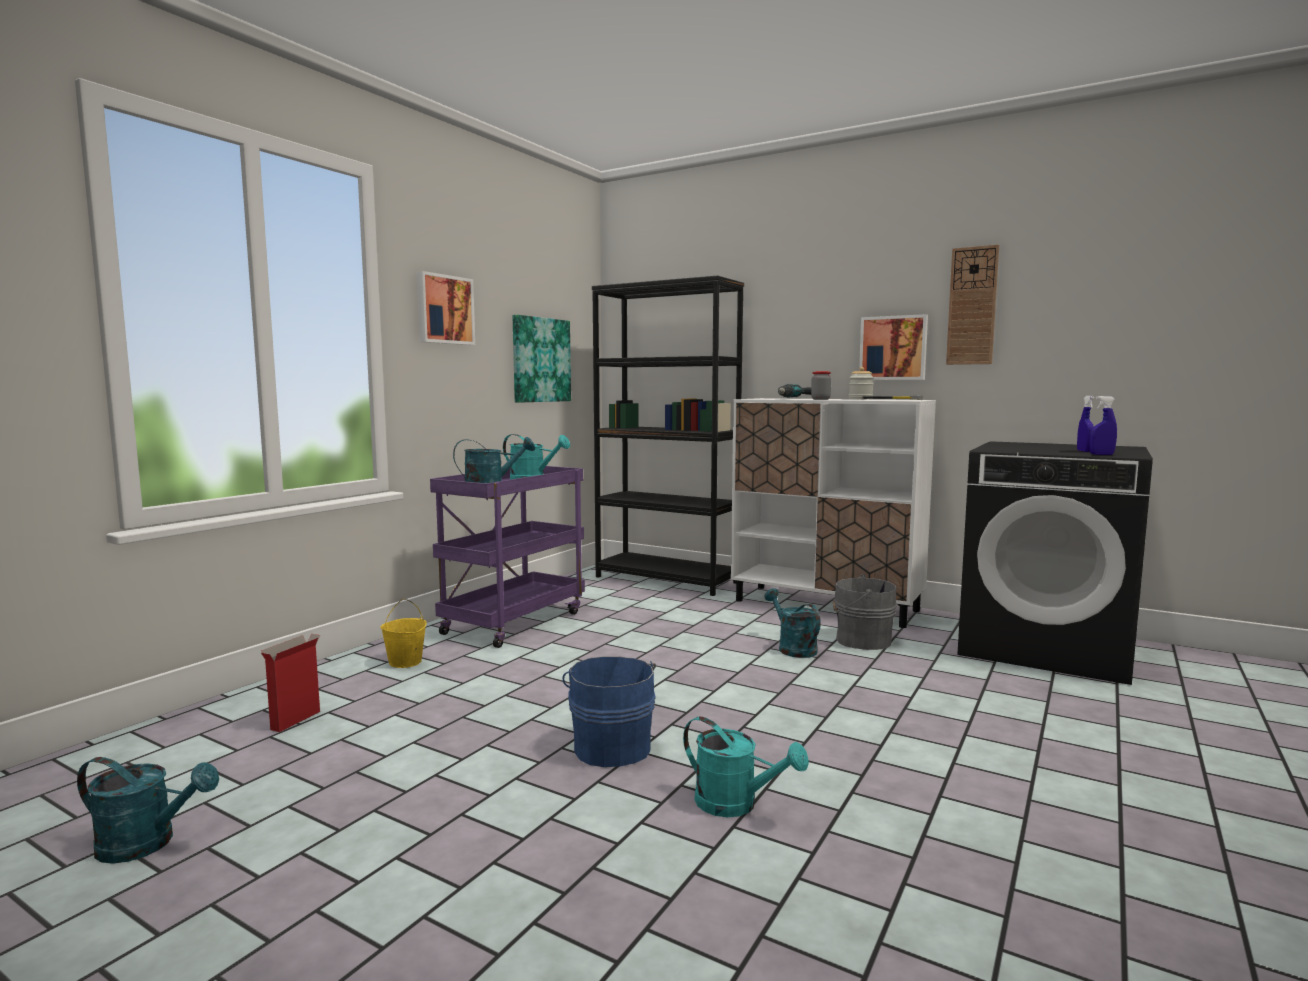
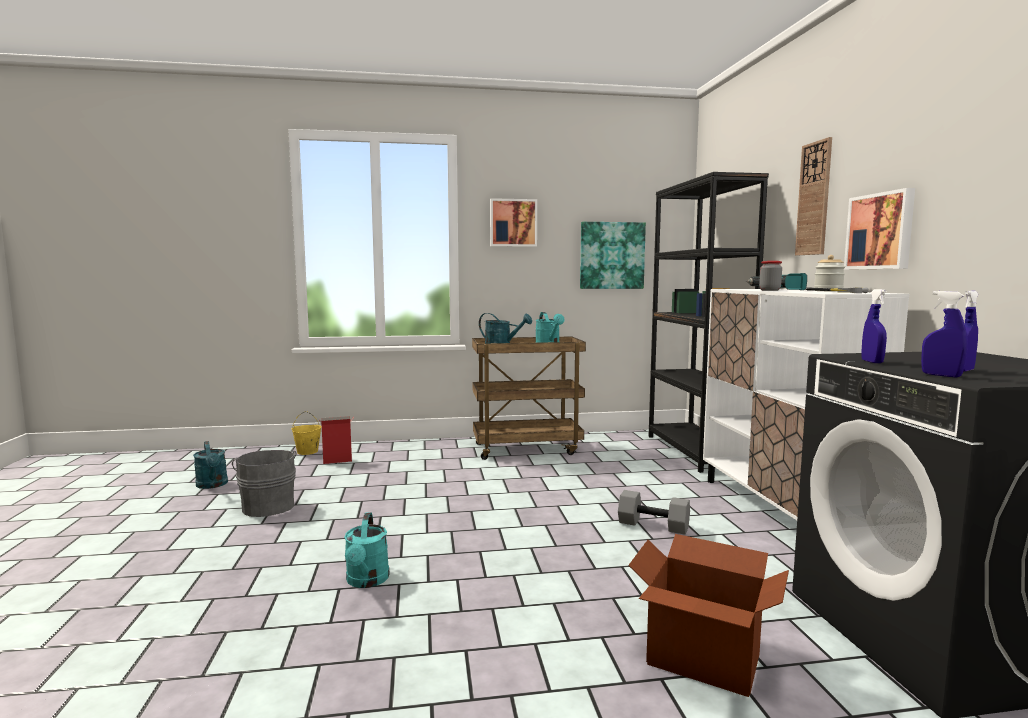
camera: 50 degrees right, 0 degrees up
(405, 662) = (430, 452): yellow bucket -> yellow bucket (307, 452)
(514, 622) = (527, 449): purple cart -> brown cart
(611, 746) = (398, 526): blue bucket -> none
(793, 648) = (652, 525): turquoise watering can -> grey dumbbell
(860, 640) = (729, 543): grey bucket -> grey bucket (268, 506)
(972, 306) = (961, 171): wall clock -> wall clock (814, 199)
(1027, 715) = (703, 660): none -> cardboard box
(1029, 451) = (872, 362): none -> blue spray bottle

